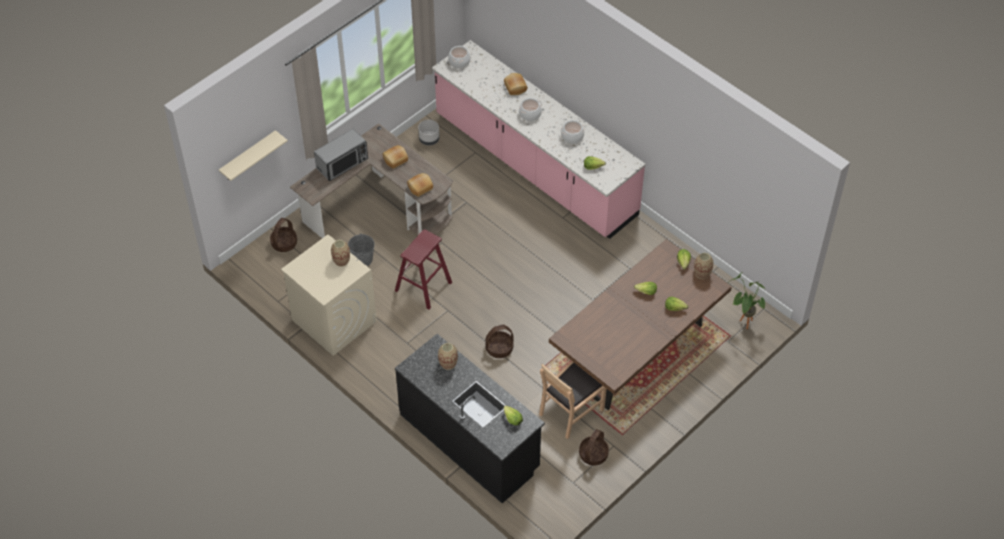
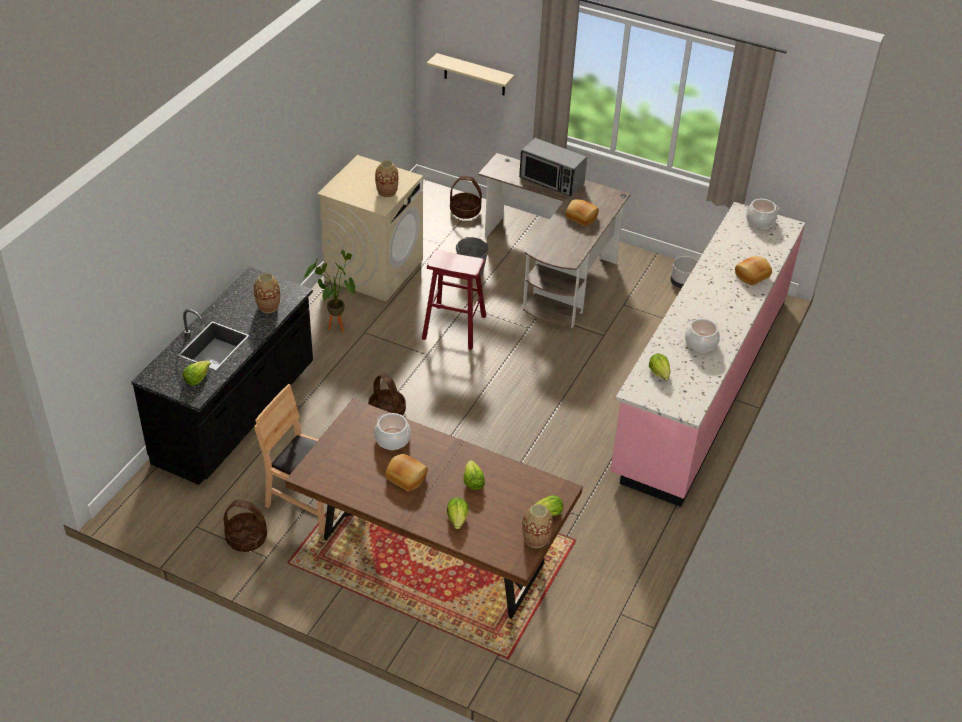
camera: 70 degrees right, 10 degrees down
(420, 187) = (549, 244): bread -> bread (407, 477)
(530, 114) = (714, 297): cooking pot -> cooking pot (392, 439)
(743, 324) = (537, 671): potted plant -> potted plant (334, 326)

